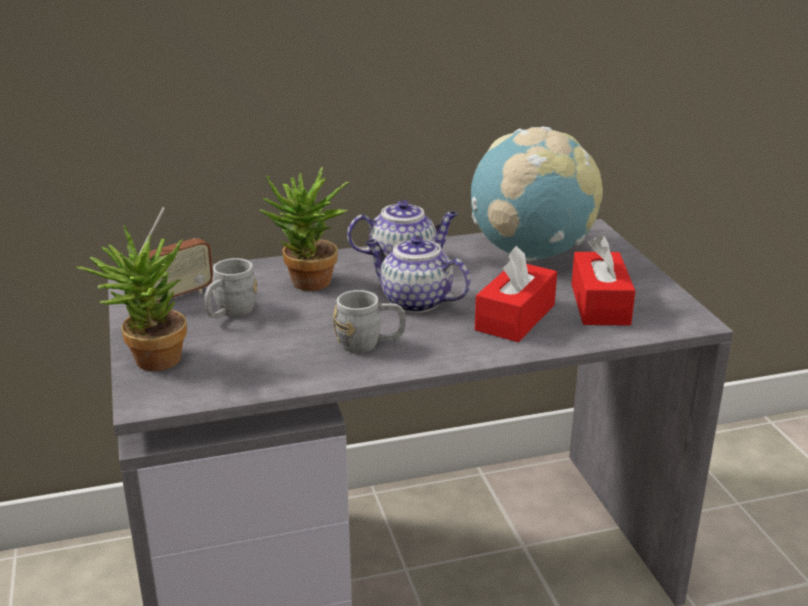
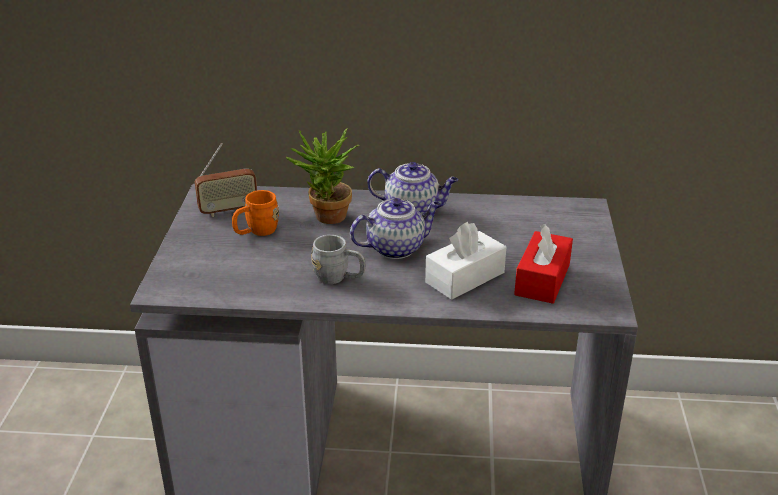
camera: 20 degrees right, 5 degrees up
(148, 361) = (179, 259): potted plant -> none
(230, 313) = (256, 232): grey mug -> orange mug
(414, 301) = (396, 248): teapot -> teapot turned 105 degrees clockwise
(515, 317) = (465, 277): red tissue box -> white tissue box
(531, 253) = (520, 222): globe -> none

